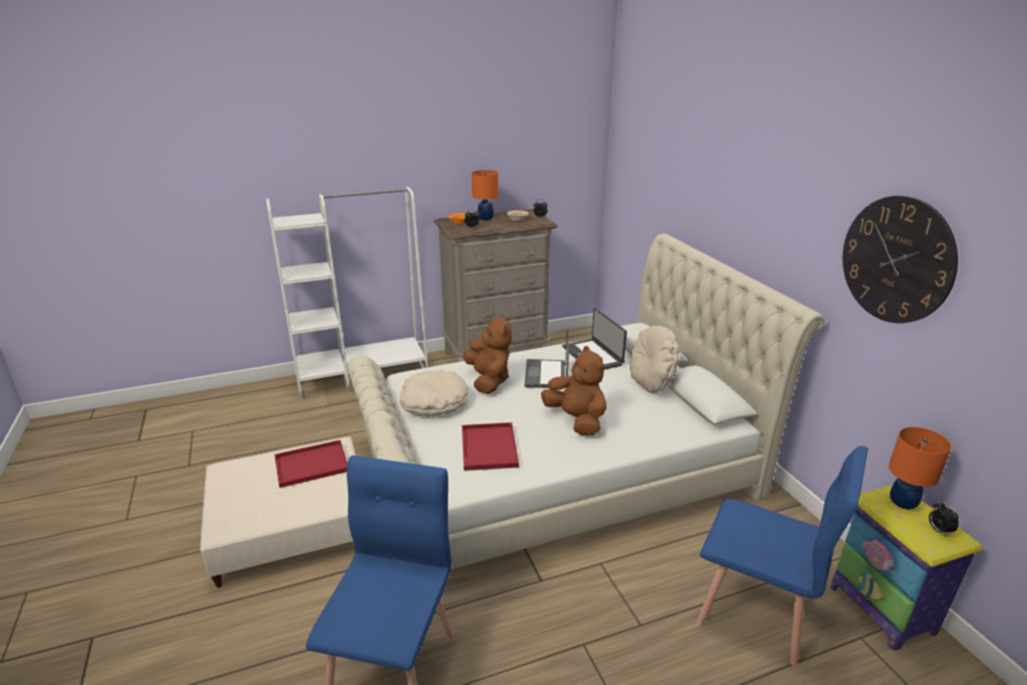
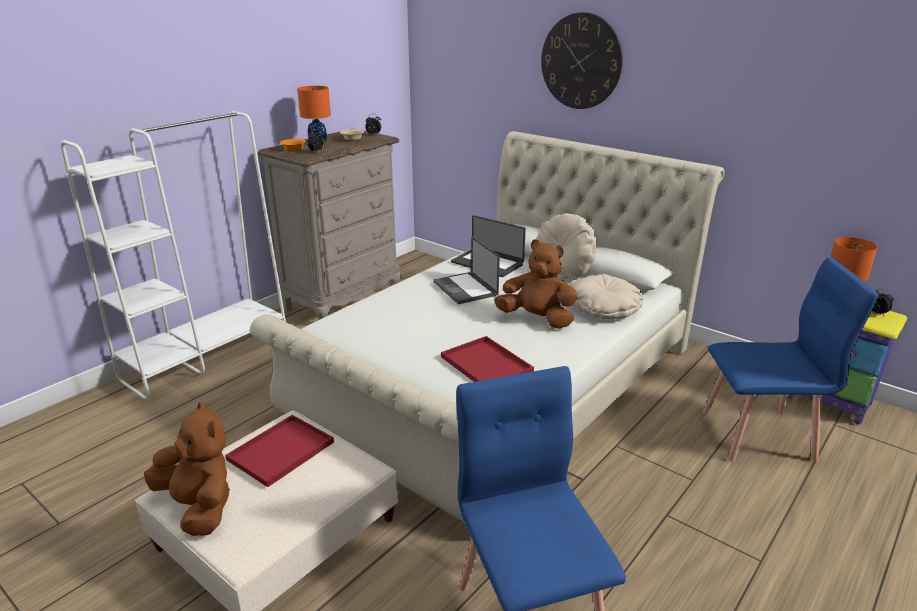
camera: 30 degrees left, 0 degrees up
(435, 403) = (384, 342): beige pillow -> beige pillow (605, 307)
(488, 380) = (416, 308): brown plush toy -> brown plush toy (199, 507)
(896, 260) = (793, 102): wall clock -> wall clock (581, 61)

